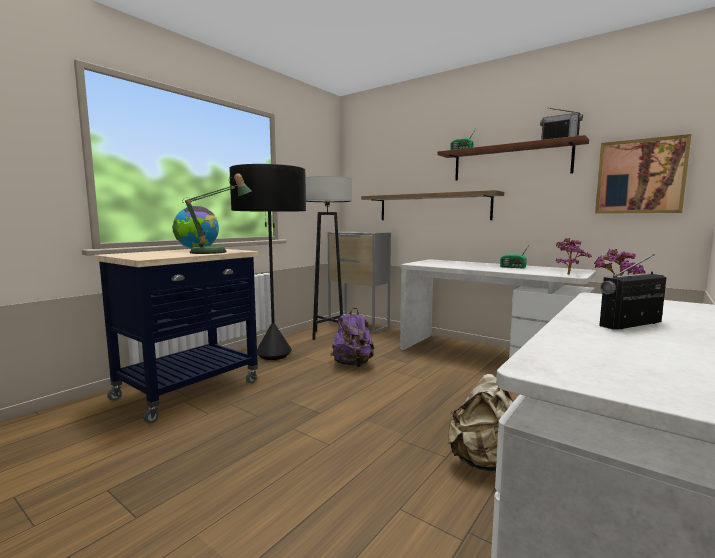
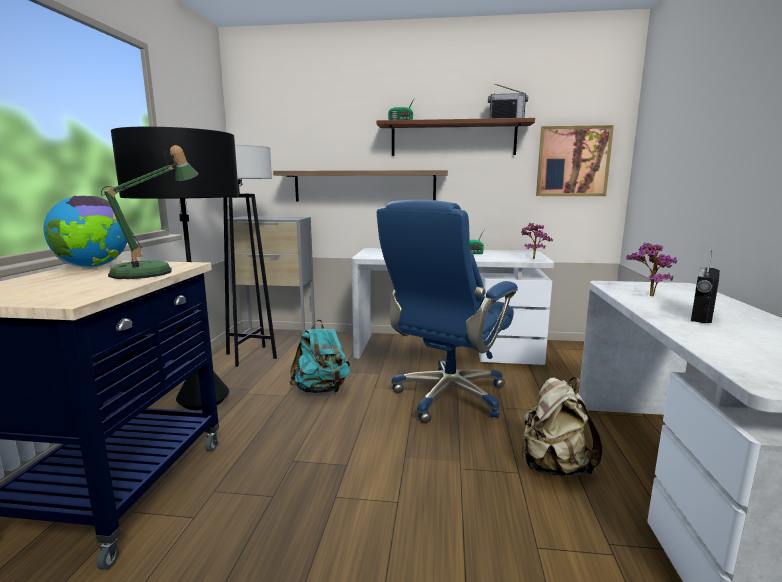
camera: 30 degrees left, 5 degrees up
(352, 364) = (321, 390): purple backpack -> turquoise backpack
(444, 391) = (446, 398): none -> blue office chair

